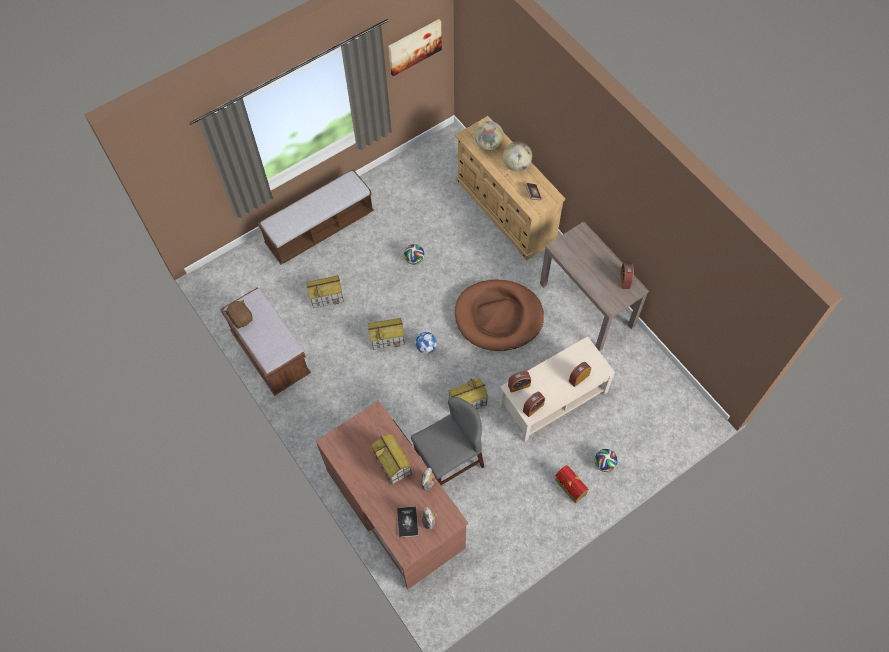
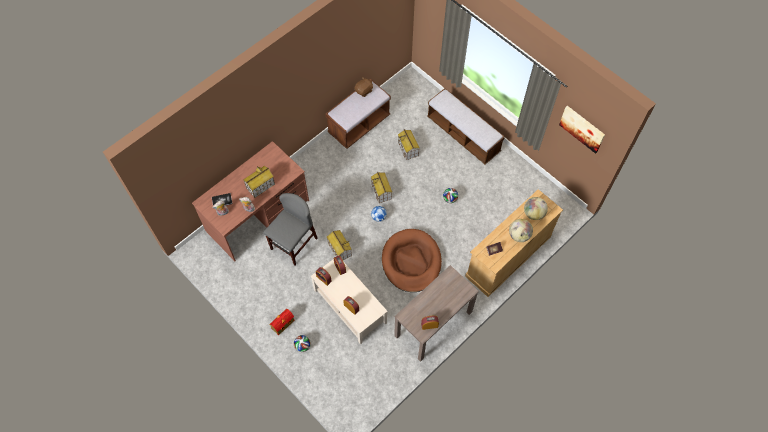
camera: 80 degrees right, 0 degrees up
(449, 462) = (294, 243): grey chair -> grey chair turned 105 degrees counterclockwise

